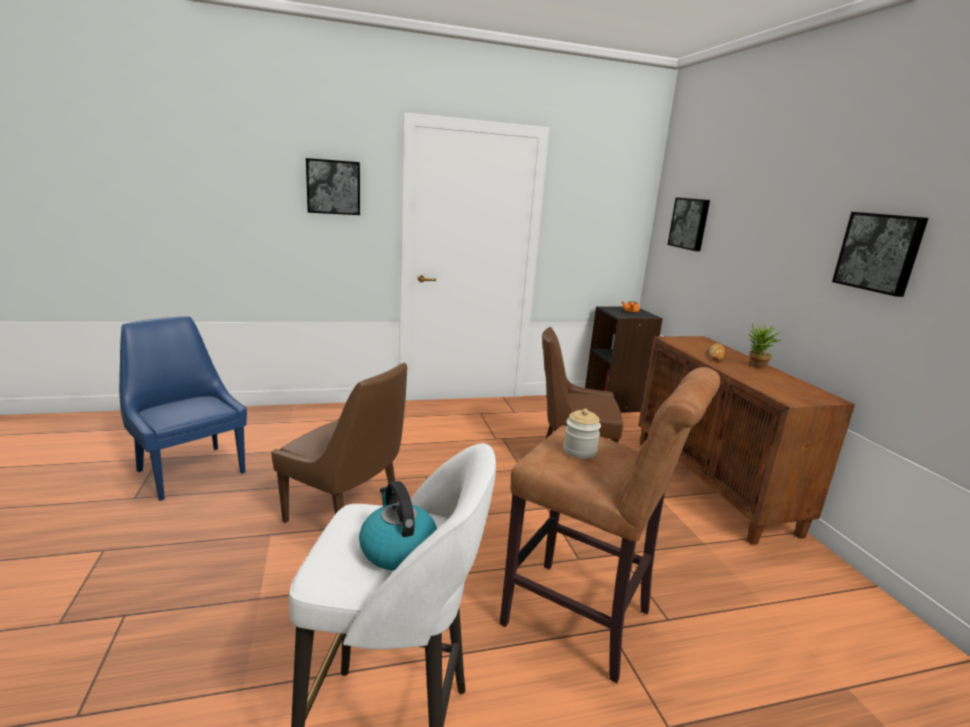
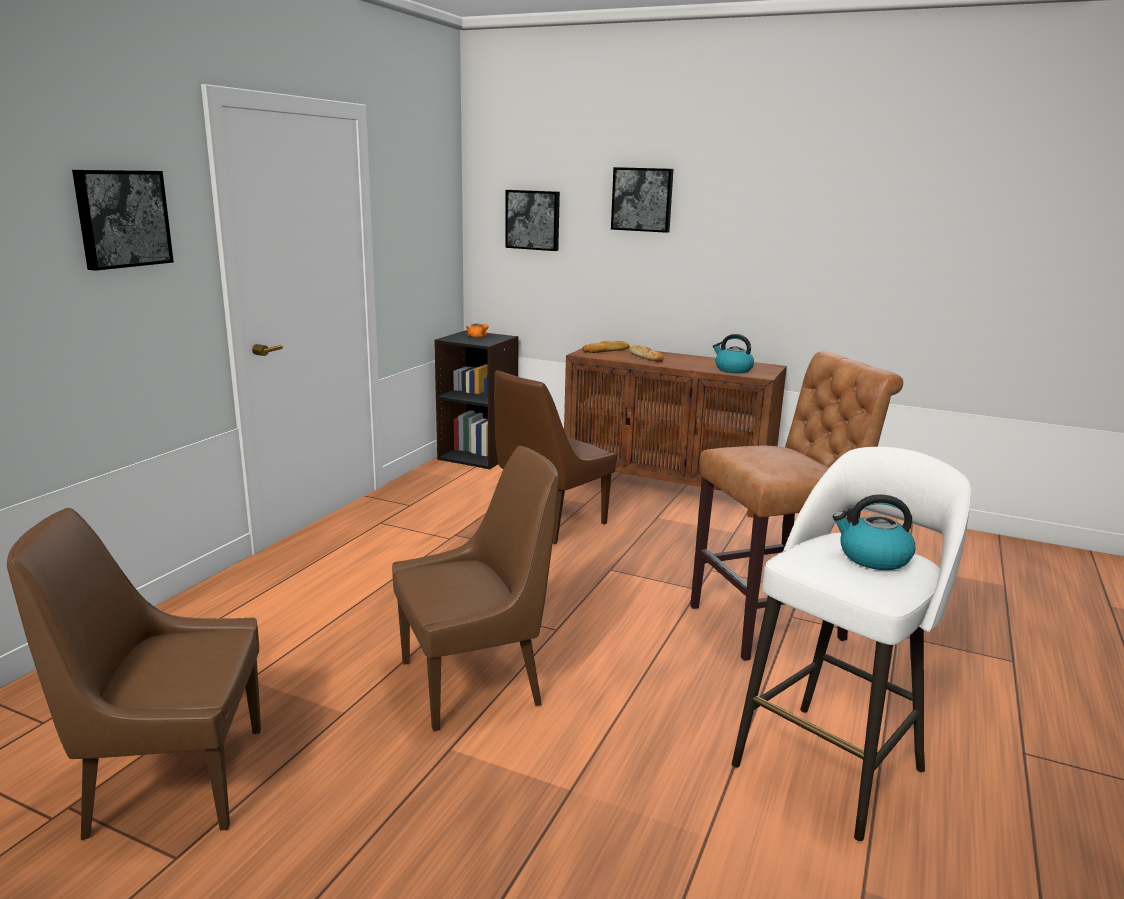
camera: 50 degrees left, 0 degrees up
(190, 470) = (170, 781): blue chair -> brown chair
(579, 451) = (772, 457): jar -> none
(698, 342) = (606, 350): none -> bread
(756, 366) = (686, 358): potted plant -> none
(773, 387) = (732, 369): none -> kettle
(879, 252) = (778, 233): picture -> picture (642, 199)

